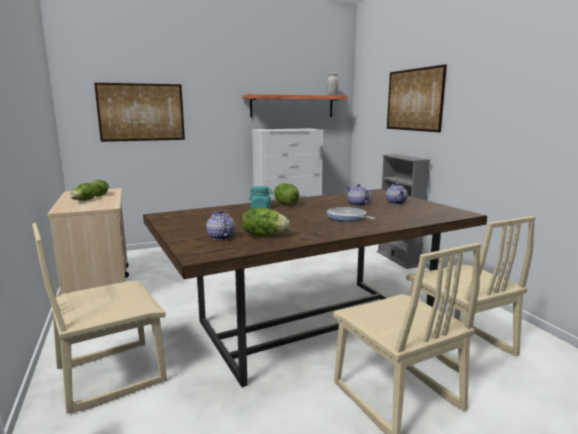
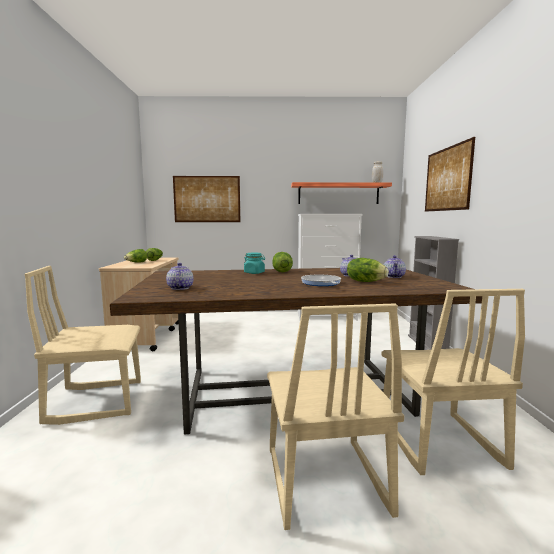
camera: 20 degrees right, 5 degrees down
(264, 235) = (218, 289): lettuce -> lettuce (365, 281)

